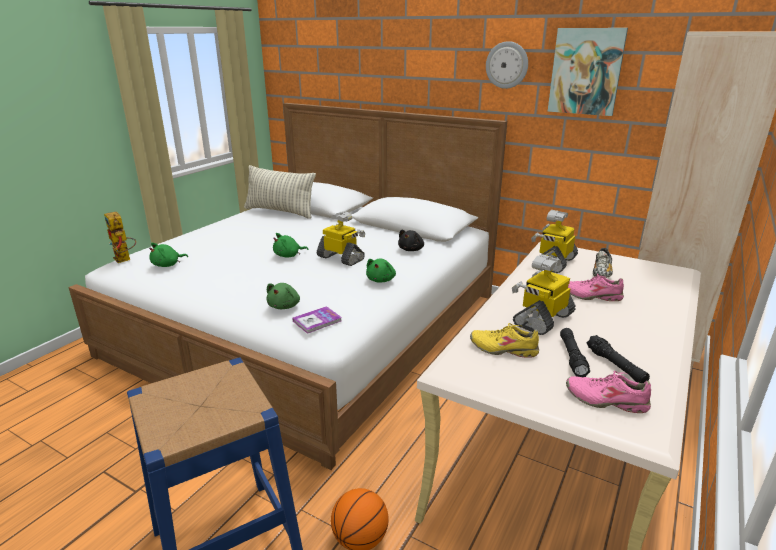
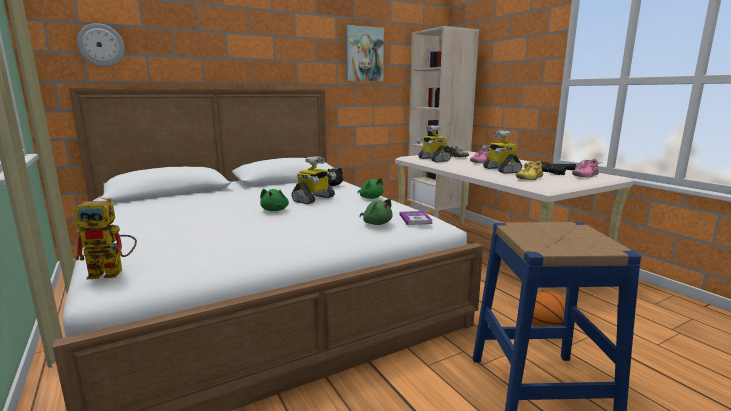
camera: 60 degrees left, 10 degrees down
(168, 265) = (190, 252): green plush toy -> none
(280, 212) = (152, 200): pillow -> none
(341, 258) = (314, 199): toy robot -> toy robot turned 150 degrees clockwise
(507, 65) = (315, 49): wall clock -> wall clock (101, 45)

